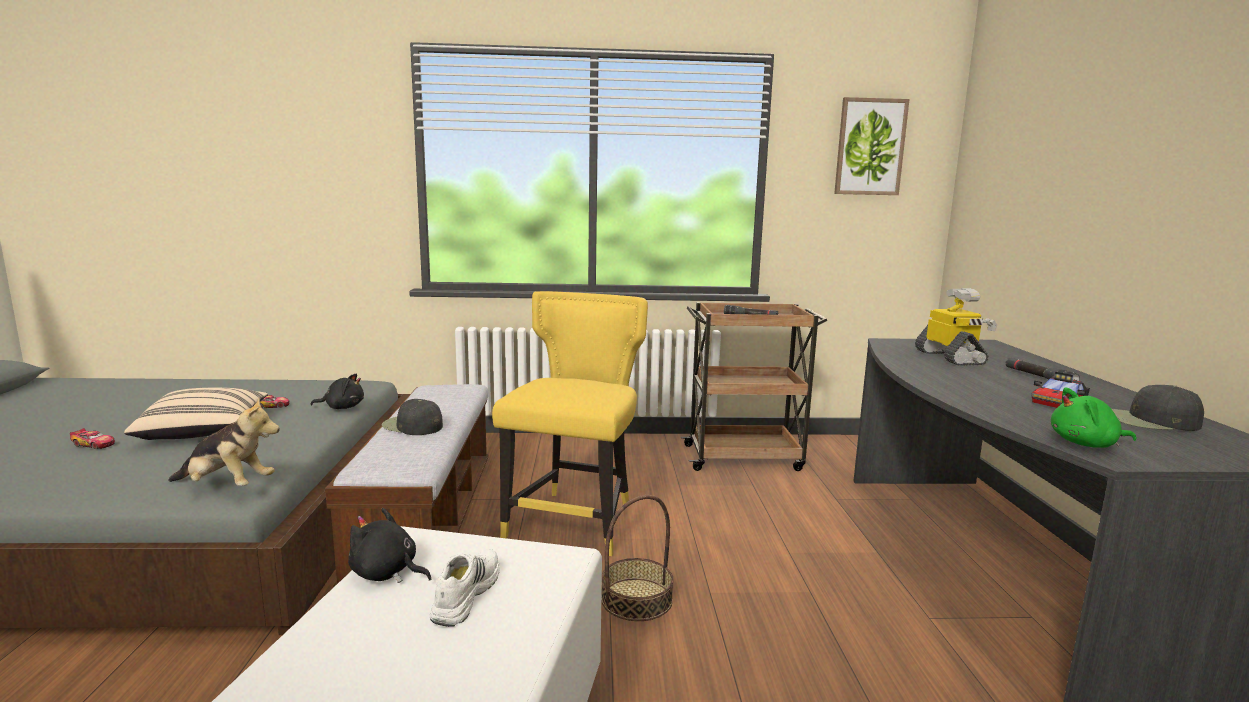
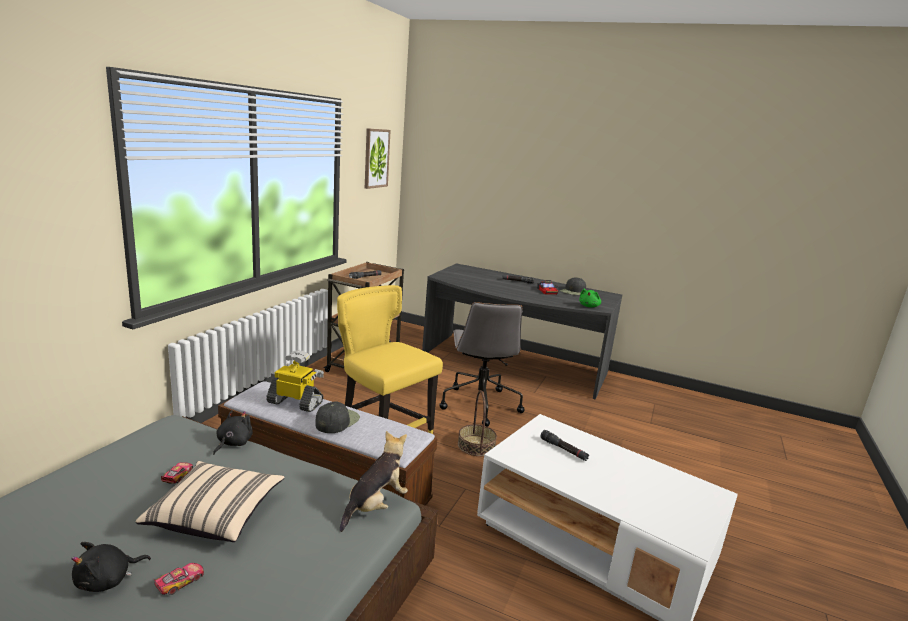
camera: 65 degrees left, 5 degrees up
(387, 573) = (535, 465): black plush toy -> black plush toy (107, 580)
(412, 426) = (337, 421): black cap -> black cap turned 150 degrees clockwise
(465, 594) = (563, 450): white shoe -> black flashlight
(777, 569) = (479, 404): none -> grey office chair
(951, 358) = (478, 279): toy robot -> toy robot (296, 402)

